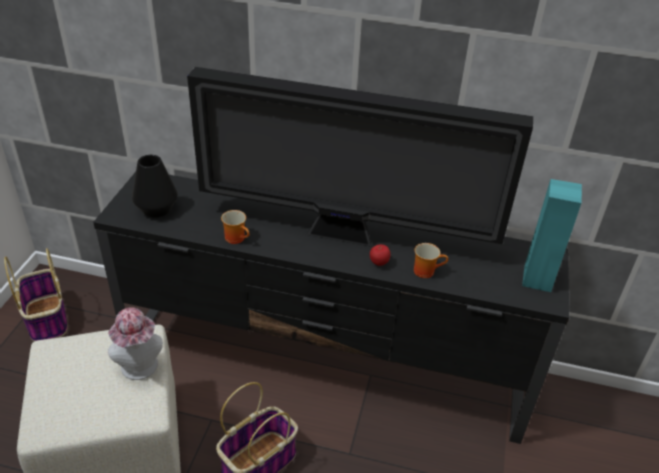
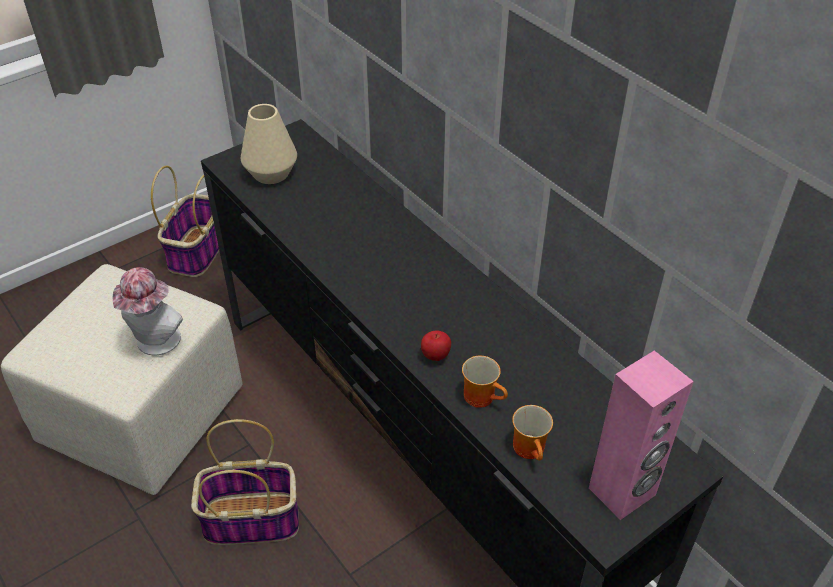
camera: 40 degrees right, 5 degrees up
(156, 209) = (271, 173): black vase -> beige vase
(237, 238) = (314, 245): mug -> mug (532, 449)
(345, 235) = (434, 302): television -> none
(538, 279) = (622, 492): turquoise speaker -> pink speaker

